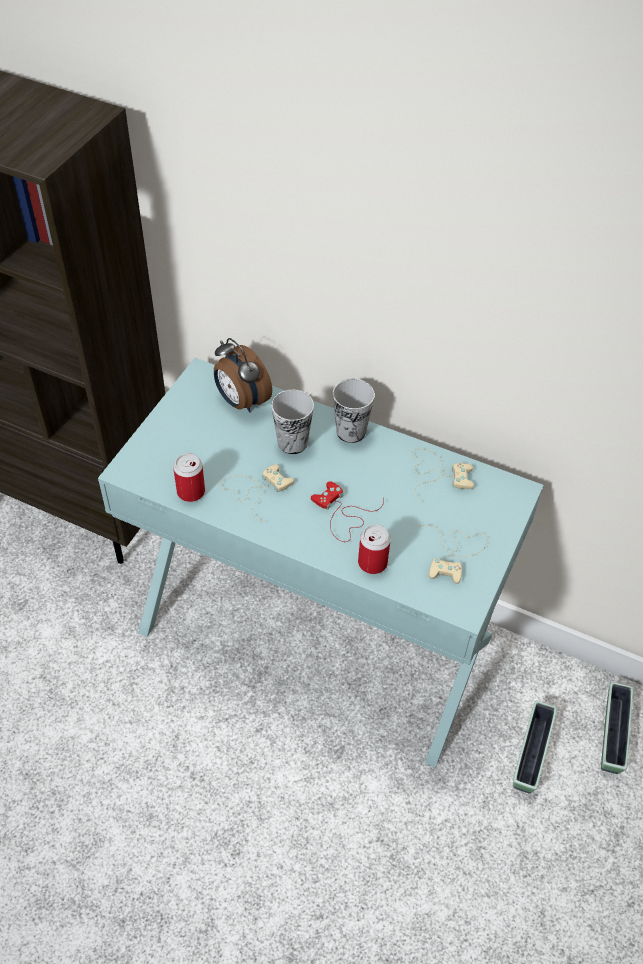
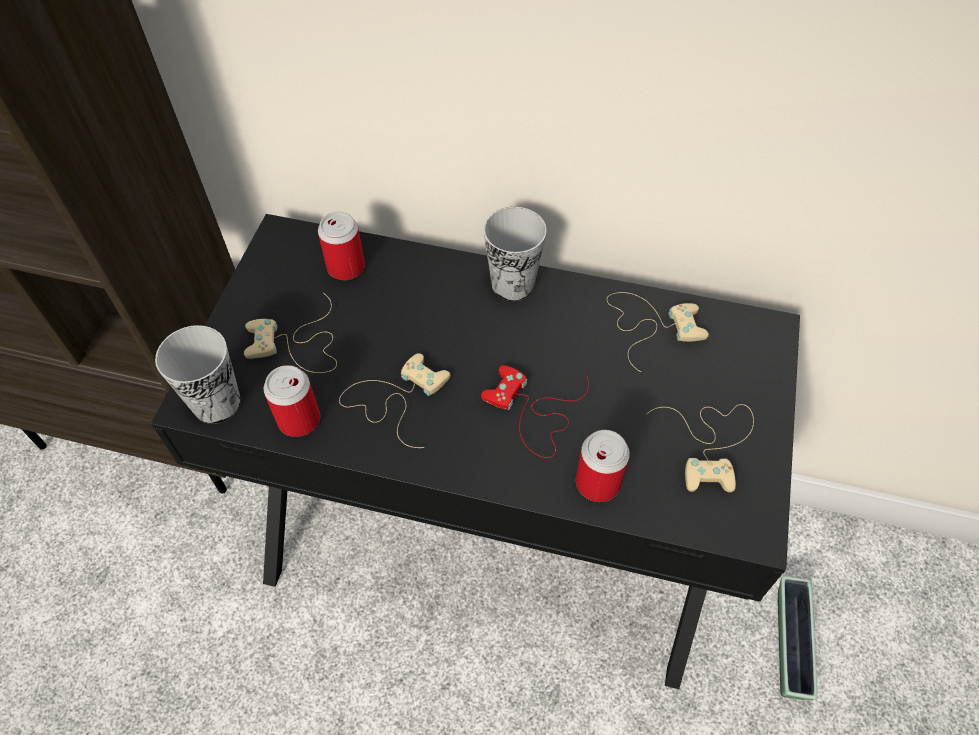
camera: 10 degrees left, 5 degrees up
(199, 445) = (298, 344): none -> beige game controller
(241, 402) = (346, 267): alarm clock -> can
(292, 443) = (433, 315): cup -> cup (217, 403)
(317, 632) = (490, 535): turquoise desk -> black desk
(612, 734) = (877, 596): planter -> none

